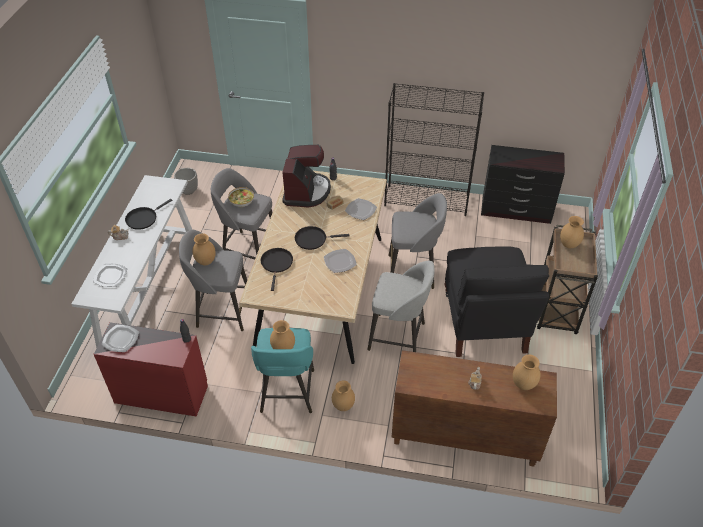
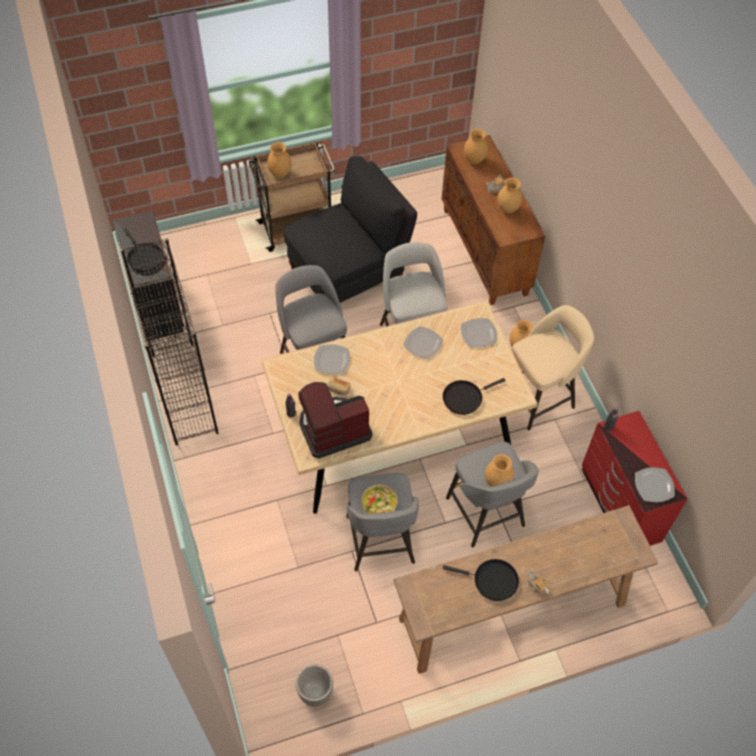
camera: 120 degrees left, 10 degrees up
(111, 276) = (596, 550): plate -> plate (478, 333)
(150, 291) = (511, 612): white console table -> brown console table
(283, 349) = (552, 350): brown vase -> brown vase (508, 209)
(287, 393) = (538, 397): turquoise stool -> beige stool
(313, 239) = (406, 383): black frying pan -> black frying pan (144, 257)

